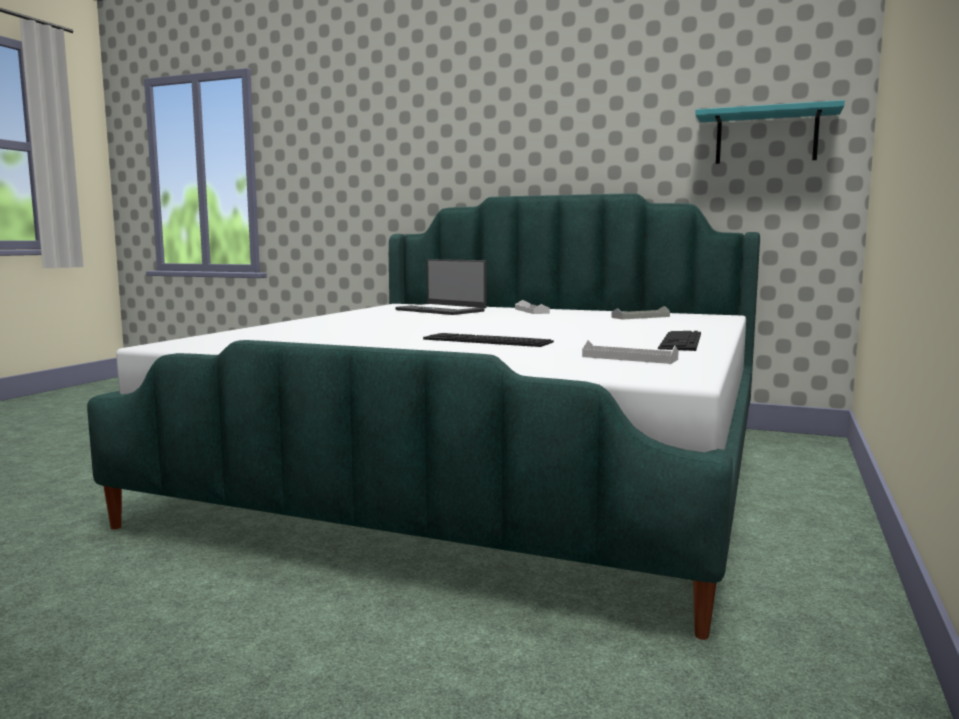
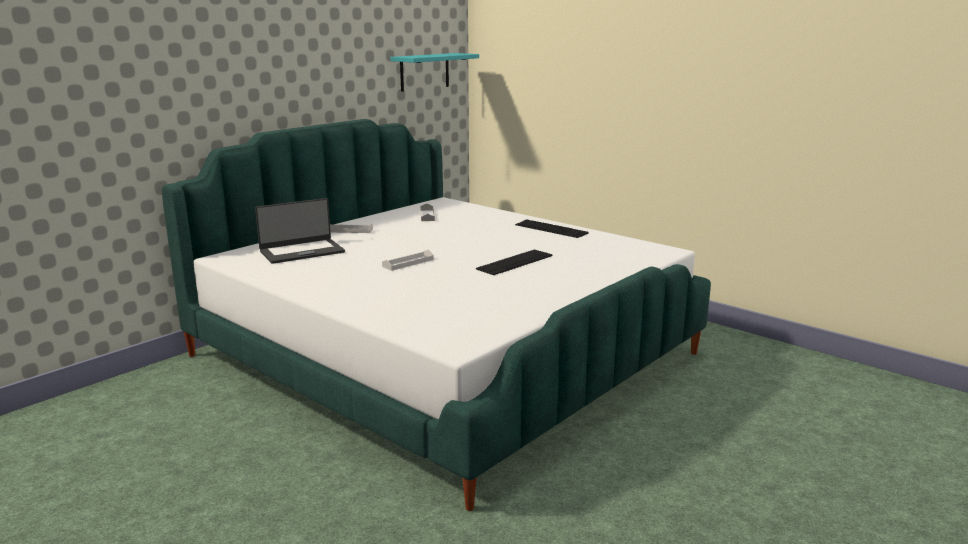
camera: 70 degrees left, 10 degrees up
(629, 358) = (606, 247): white tray -> white tray (408, 263)

